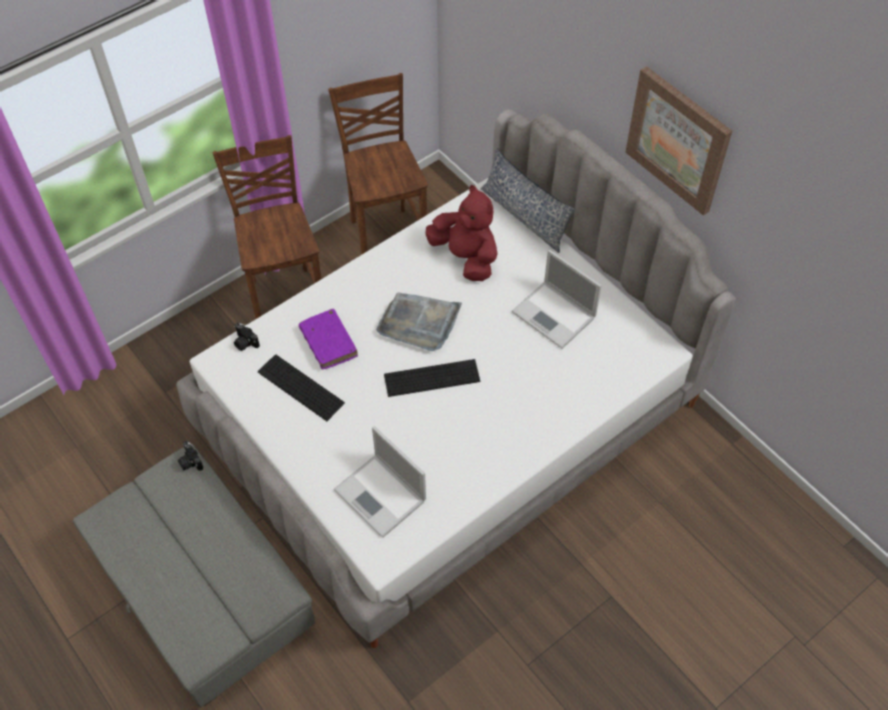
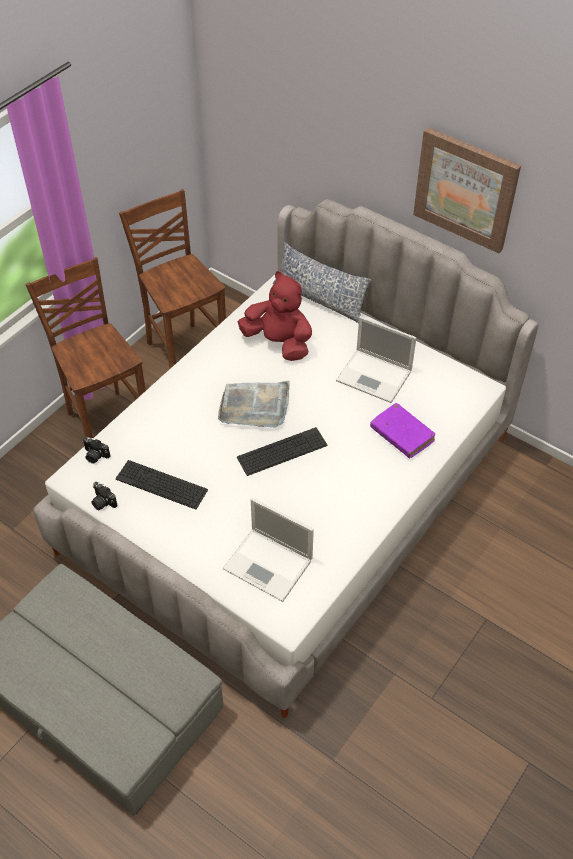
camera: 15 degrees left, 5 degrees down
(190, 462) = (66, 580): camera -> camera (102, 502)
(328, 343) = (175, 440): purple book -> purple book (402, 435)

